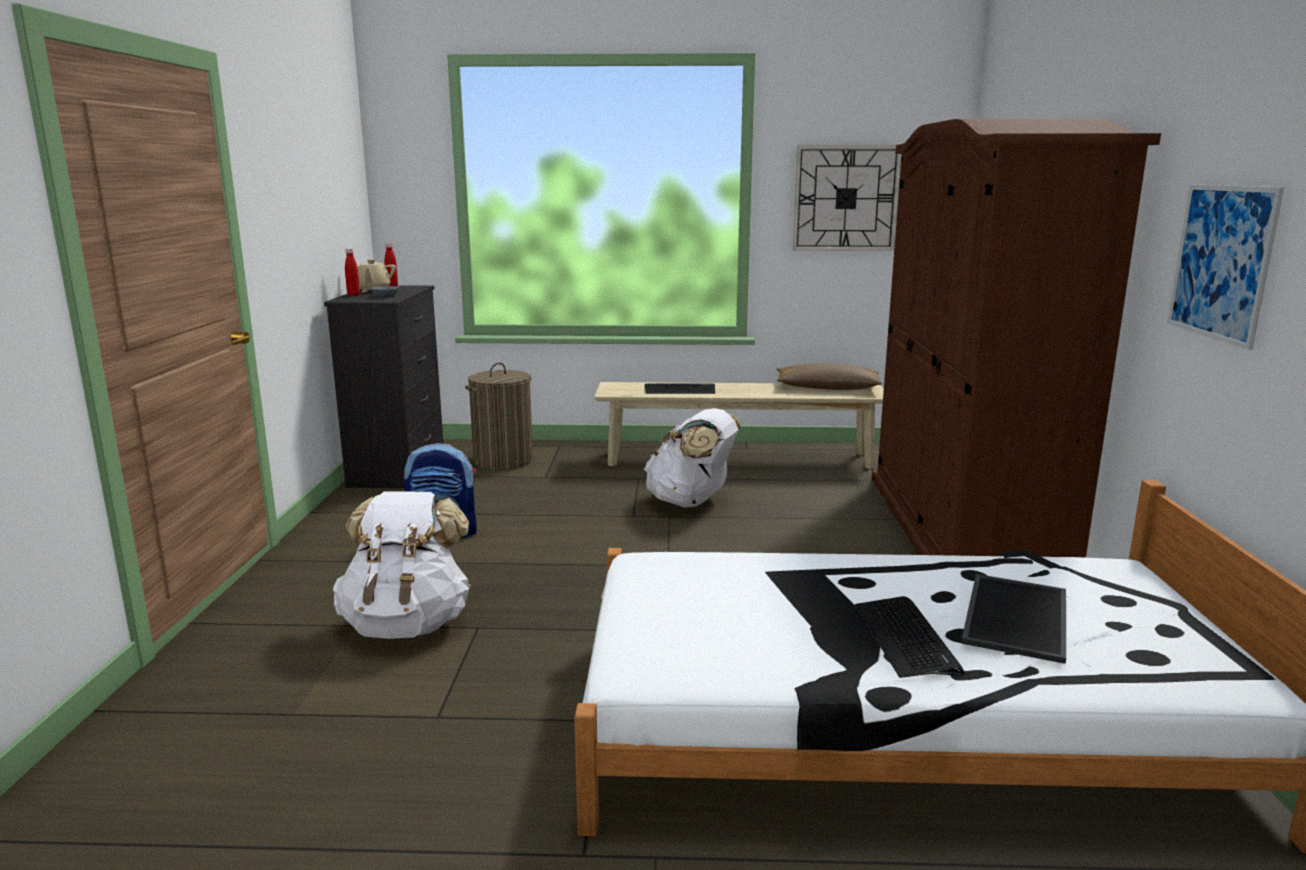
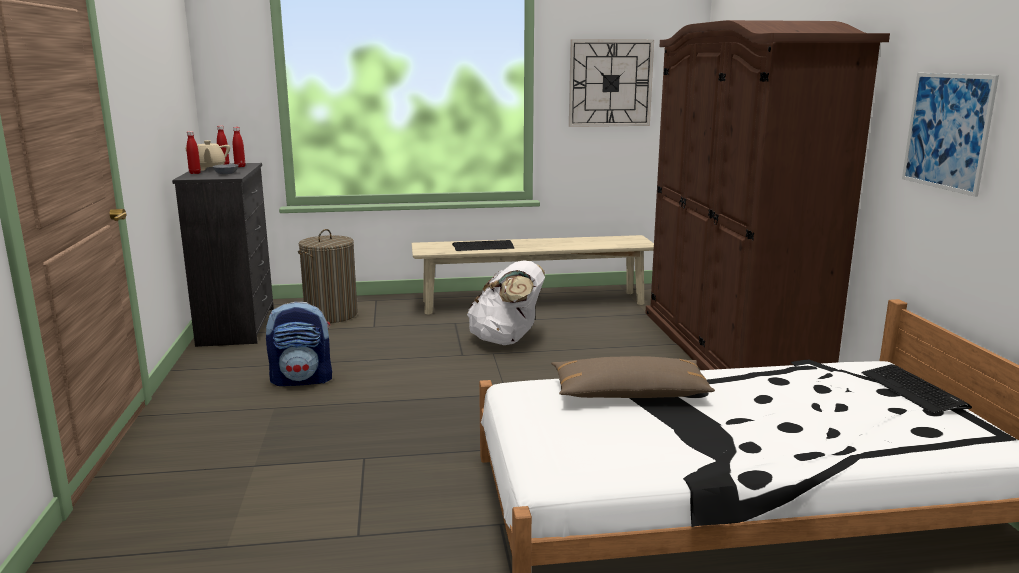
camera: 10 degrees left, 0 degrees up
(407, 289) = (240, 166): none -> red bottle
(407, 624) = (300, 460): white backpack -> none
(827, 388) = (603, 240): brown pillow -> brown pillow (630, 393)
(906, 638) = (751, 432): keyboard -> keyboard (913, 390)
(1013, 615) = (821, 409): tray -> none

